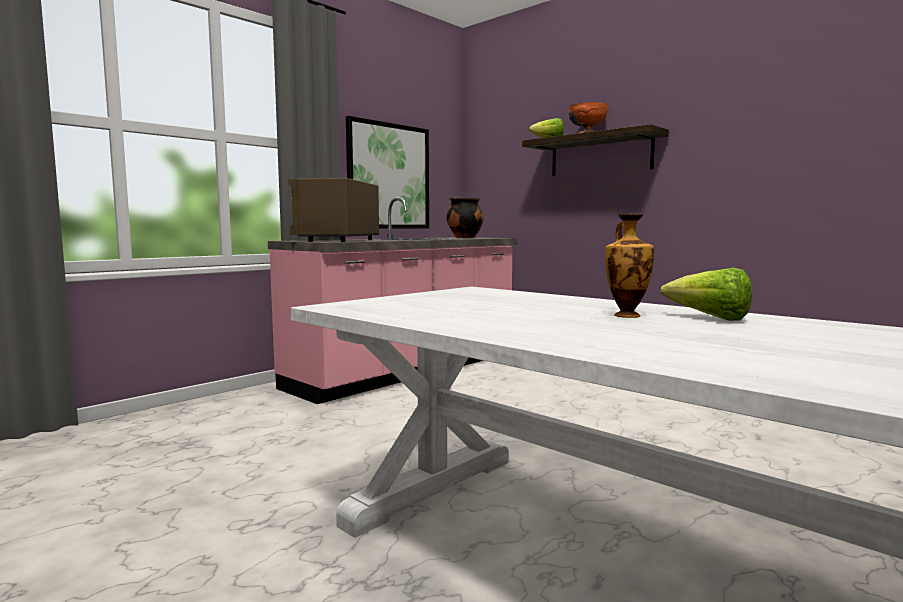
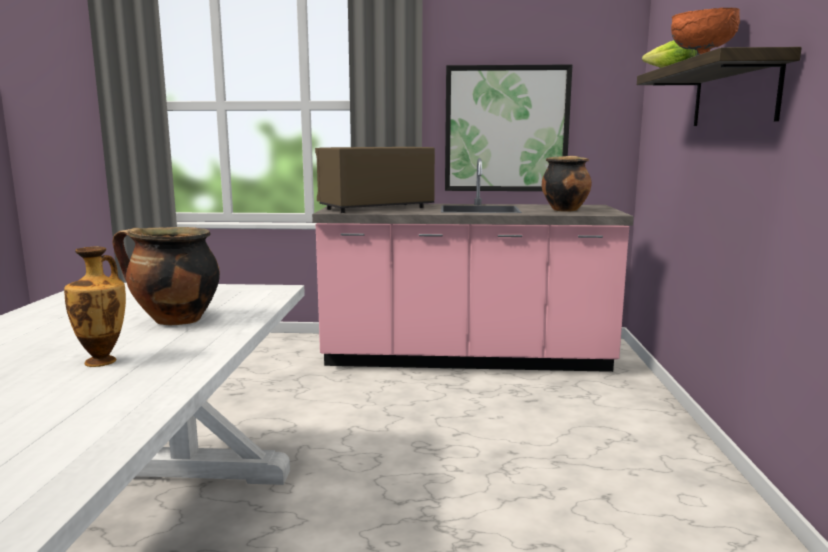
camera: 50 degrees right, 5 degrees up
(529, 303) = (174, 320): none -> cooking pot
(710, 318) = (98, 393): lettuce -> none

